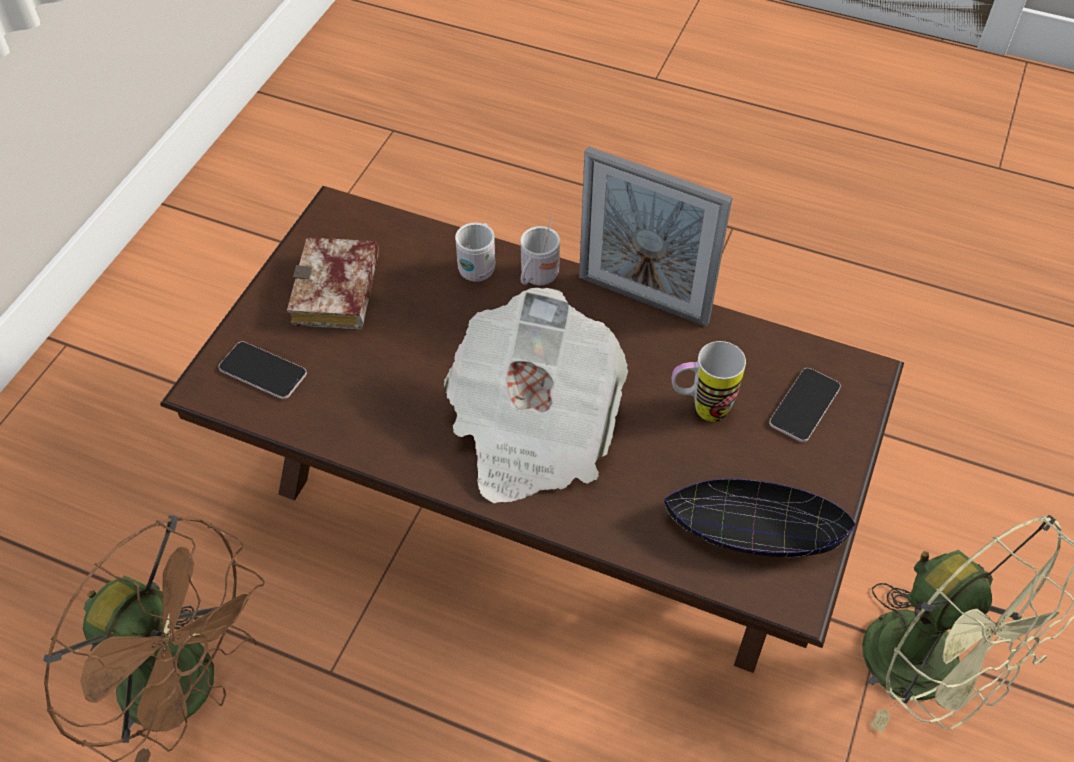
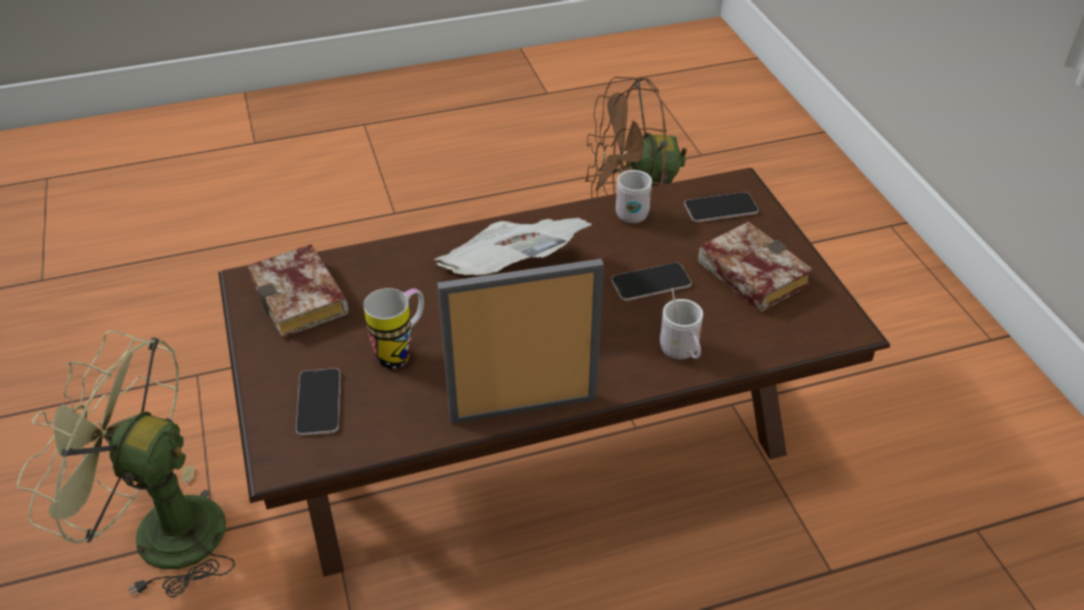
camera: 140 degrees right, 10 degrees down
(424, 338) = (651, 283): none -> phone
(536, 279) = (626, 372): white mug -> white mug (630, 212)
(753, 530) = (304, 300): black bowl -> book

